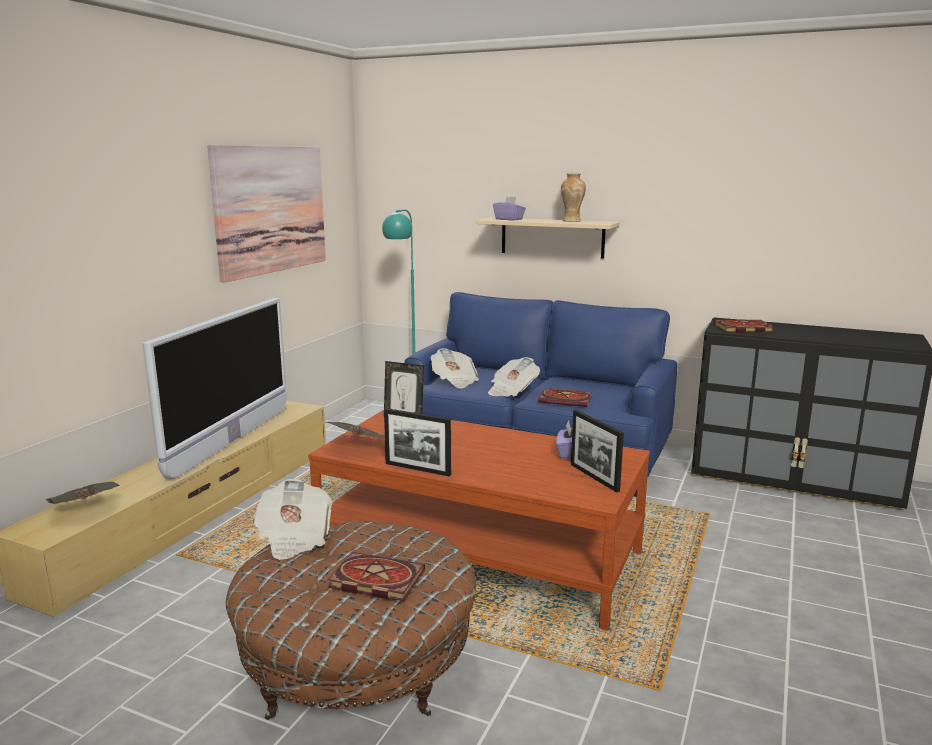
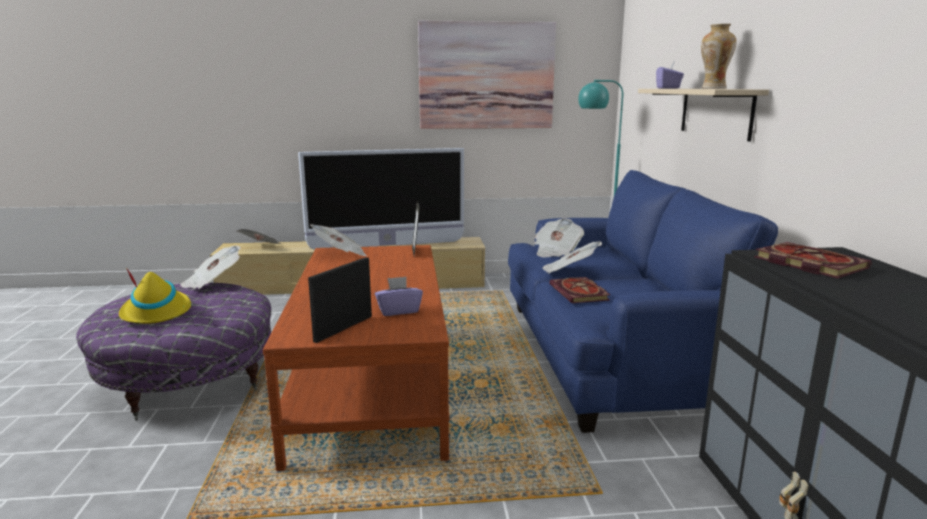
camera: 60 degrees right, 0 degrees up
(357, 666) = (189, 381): brown ottoman -> purple ottoman
(374, 580) = (156, 312): book -> yellow hat
(417, 469) = (311, 274): picture frame -> none

